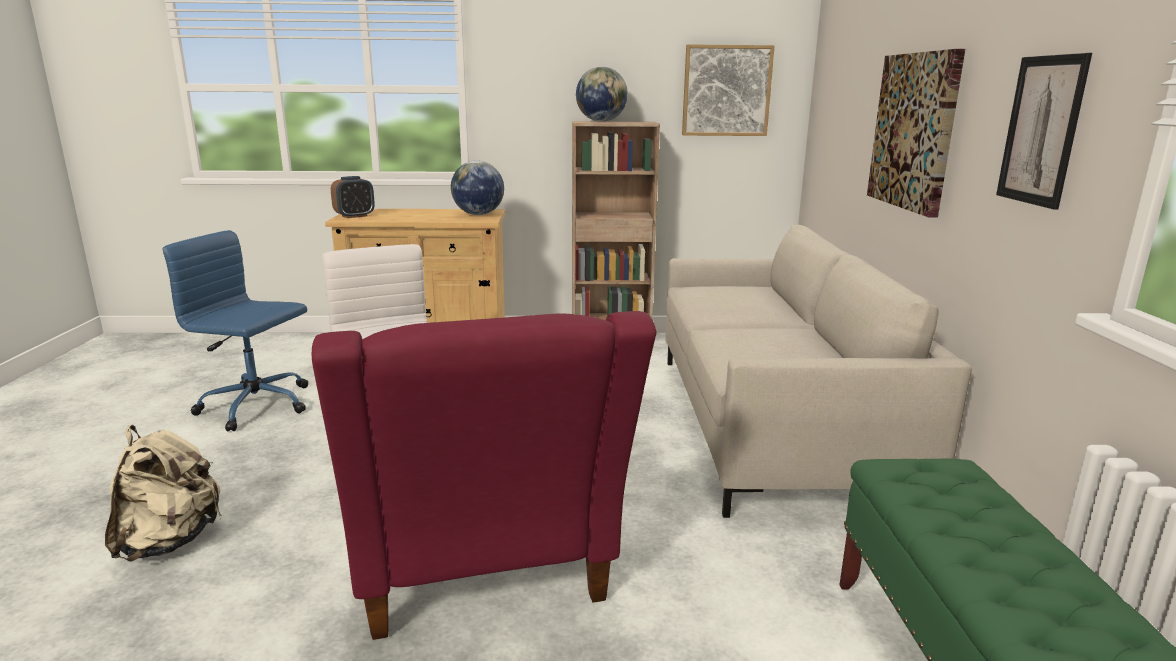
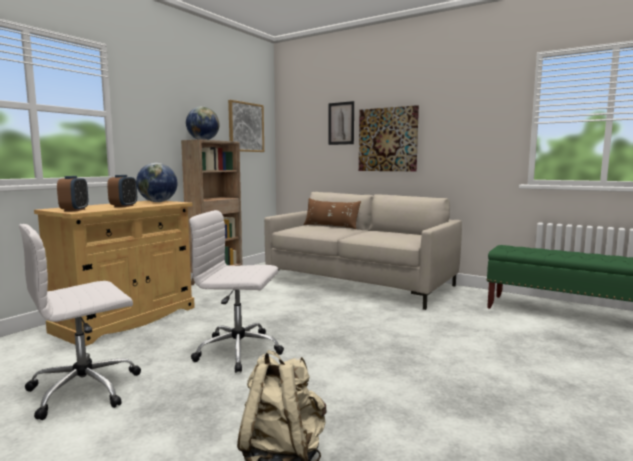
camera: 55 degrees left, 10 degrees down
(258, 406) = (86, 389): blue office chair -> white office chair
(413, 217) = (124, 206): none -> alarm clock
(484, 575) = (428, 360): red armchair -> none
(771, 300) = (331, 226): none -> brown pillow
(1041, 130) = (474, 131): picture -> picture (341, 123)

